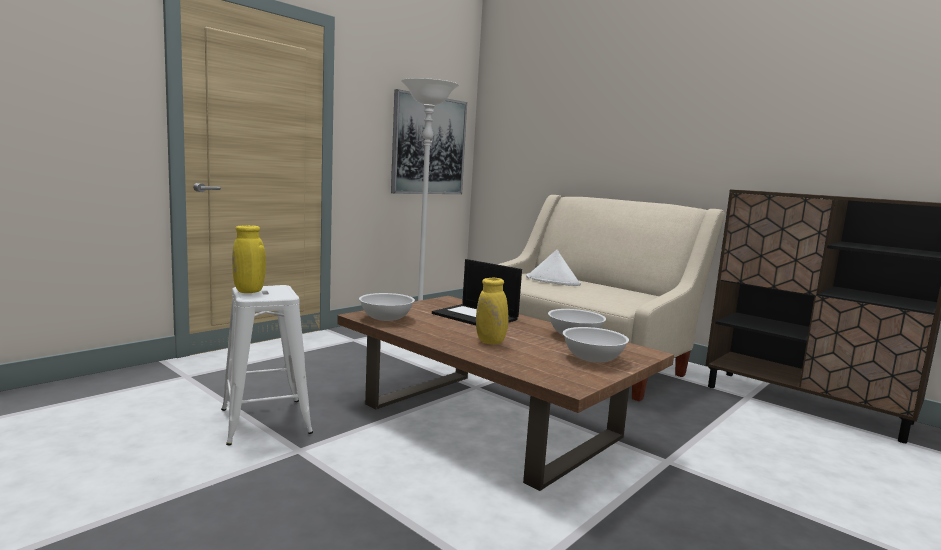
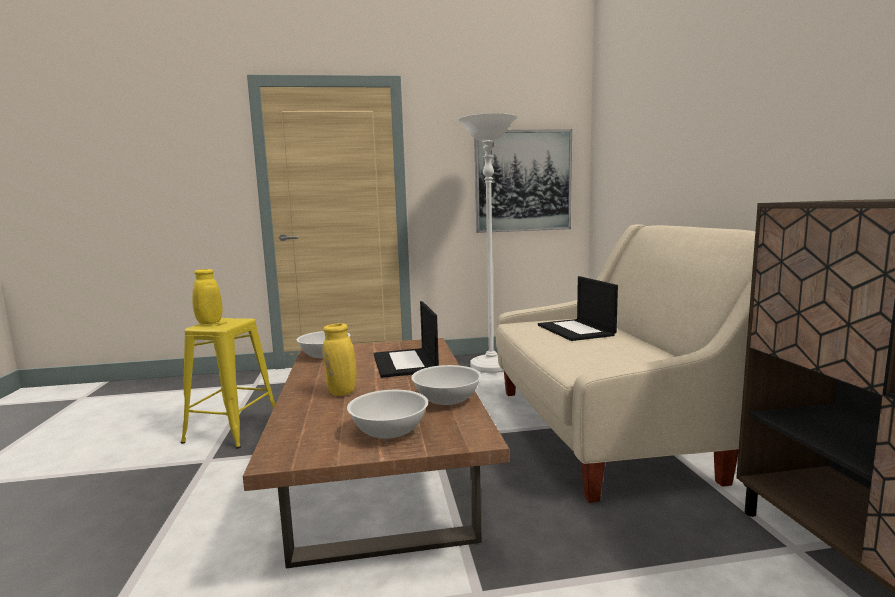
camera: 40 degrees right, 0 degrees up
(265, 421) = (233, 430): white stool -> yellow stool
(553, 281) = (576, 330): white hat -> laptop

